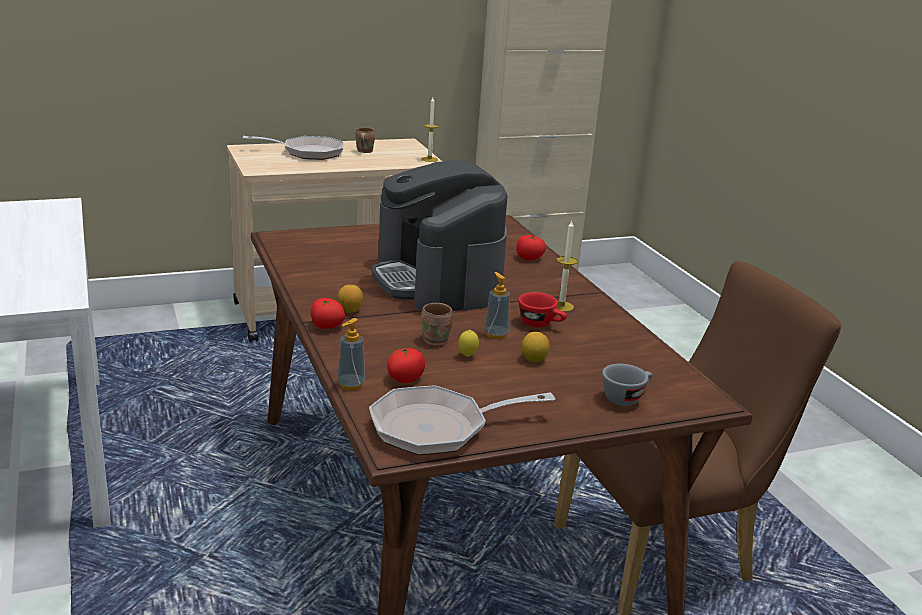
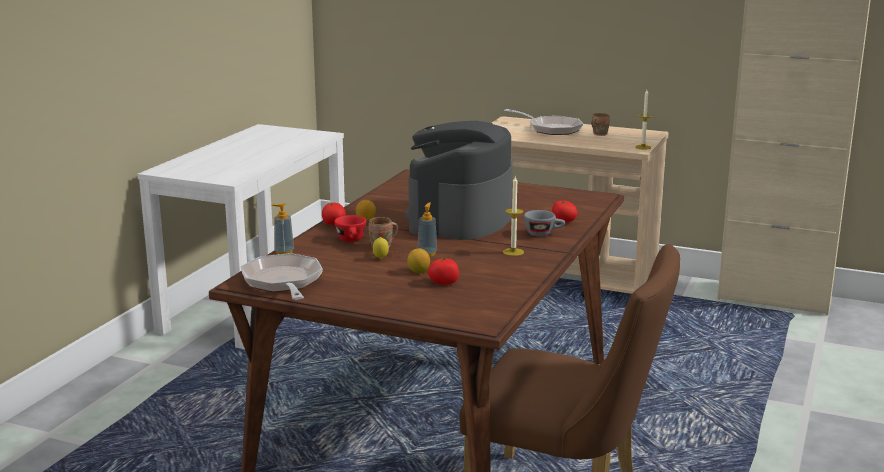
camera: 45 degrees right, 5 degrees down
(405, 379) = (318, 258): tomato -> tomato (444, 282)
(438, 428) = (283, 283): frying pan -> frying pan turned 45 degrees clockwise
(541, 324) = (472, 257): red cup -> red cup (352, 240)
(626, 397) = (429, 305): grey cup -> grey cup (543, 234)

